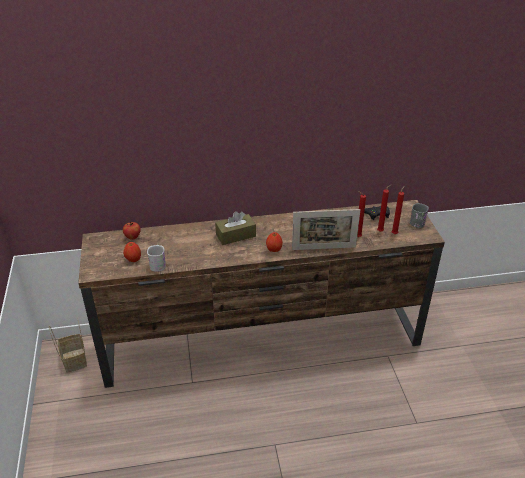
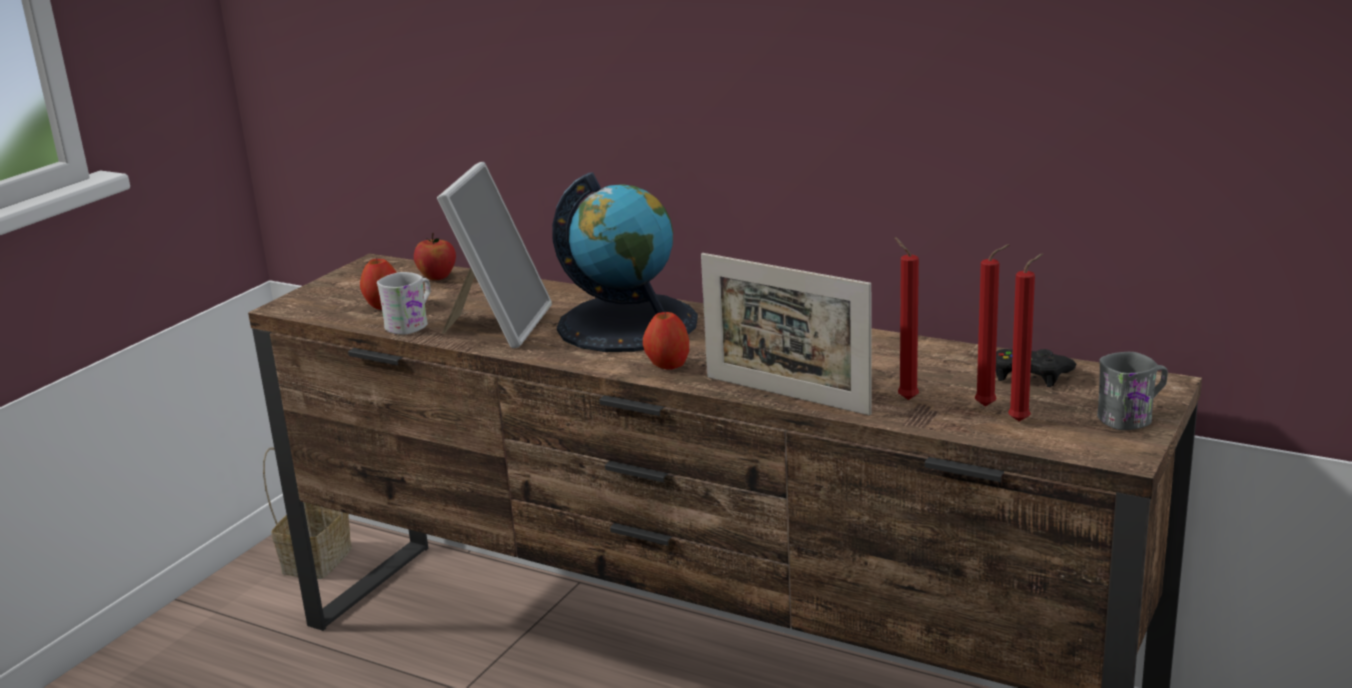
camera: 40 degrees right, 15 degrees down
(191, 253) = (498, 325): none -> picture frame
(235, 235) = (628, 323): brown tissue box -> globe

